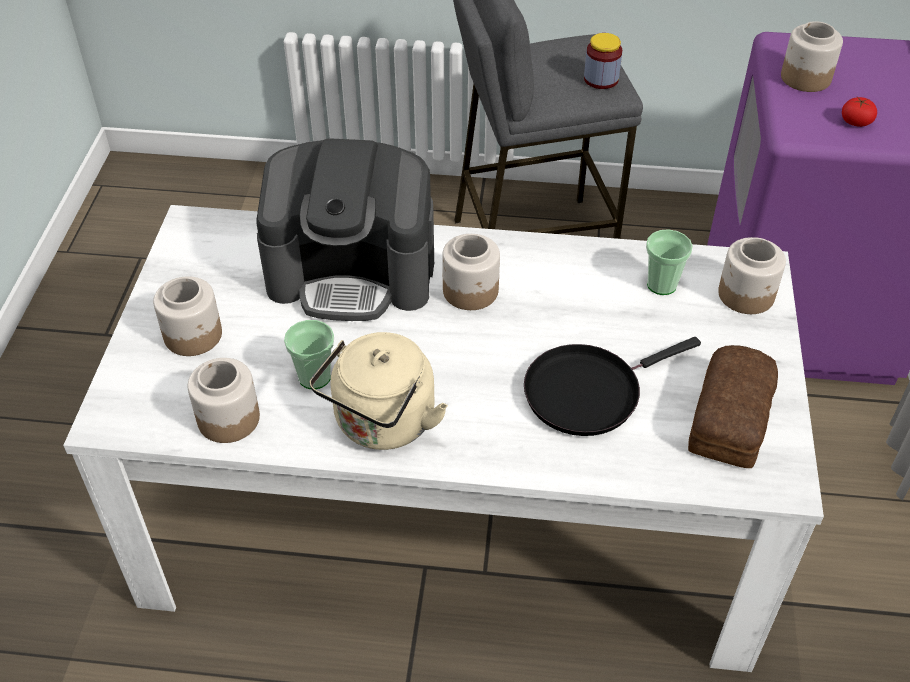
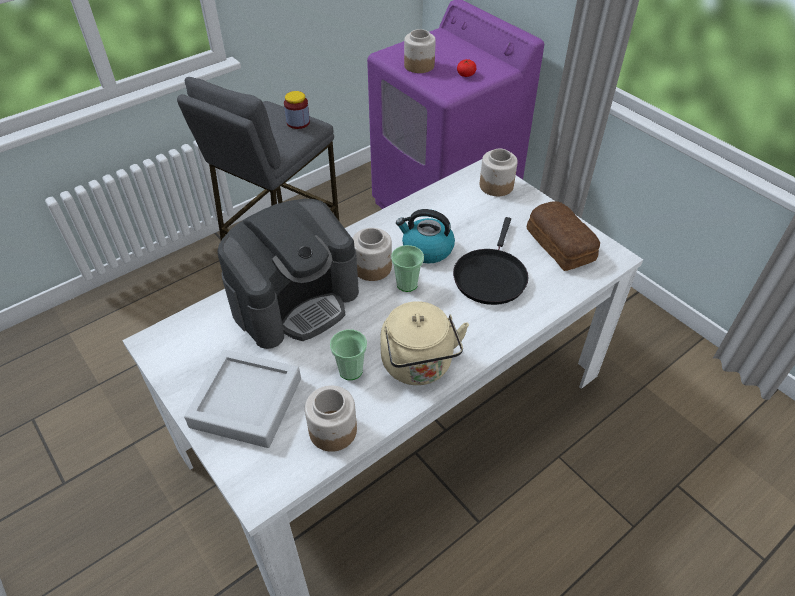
camera: 45 degrees left, 0 degrees up
(194, 335) = (246, 402): jar -> grey tray
(555, 311) = (426, 249): none -> kettle
(661, 284) = (456, 204): cup -> cup (407, 284)

